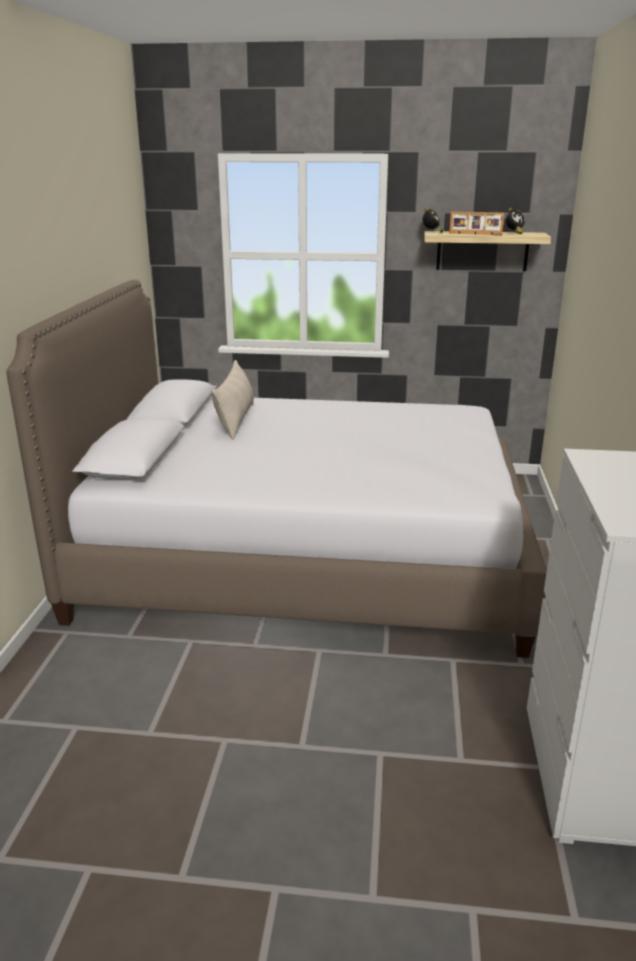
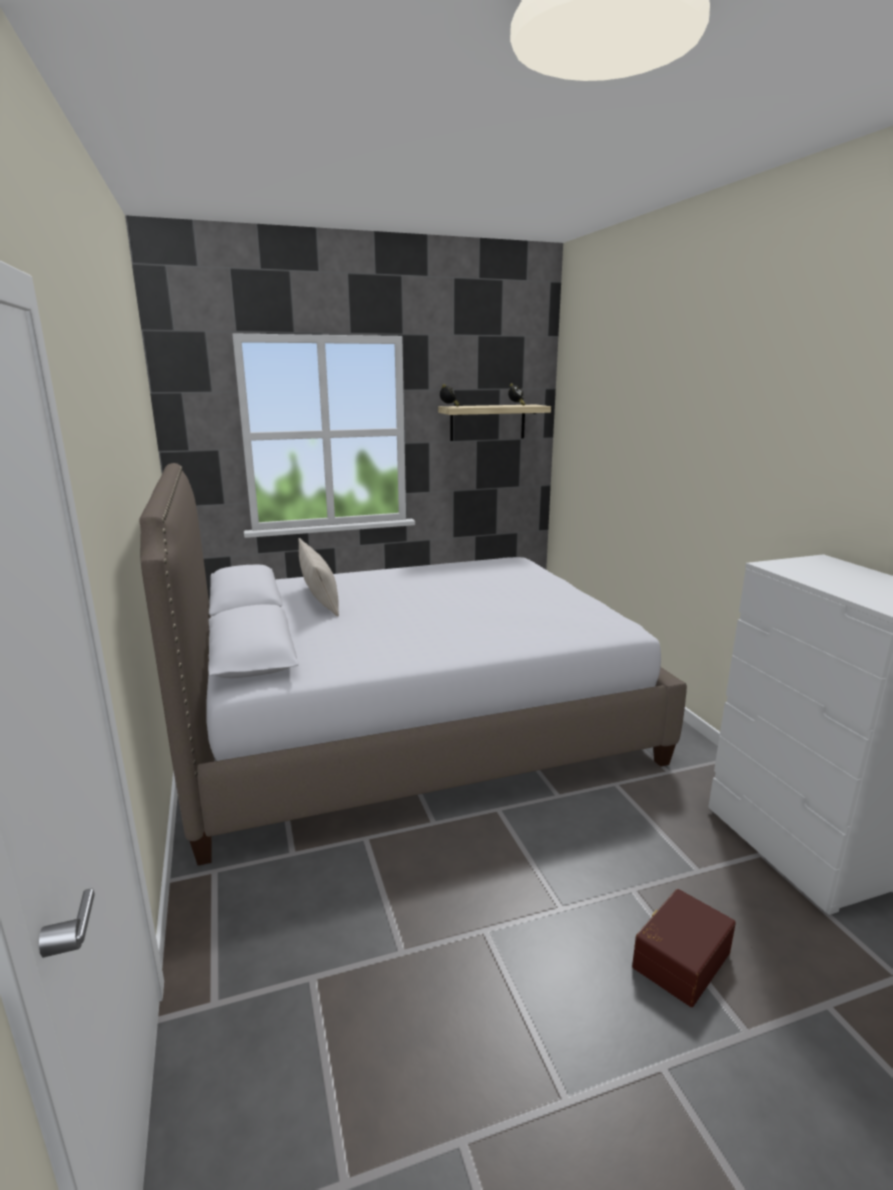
camera: 25 degrees left, 5 degrees down
(368, 820) = (679, 958): none -> brown storage box
(475, 234) = (489, 406): picture frame -> none

